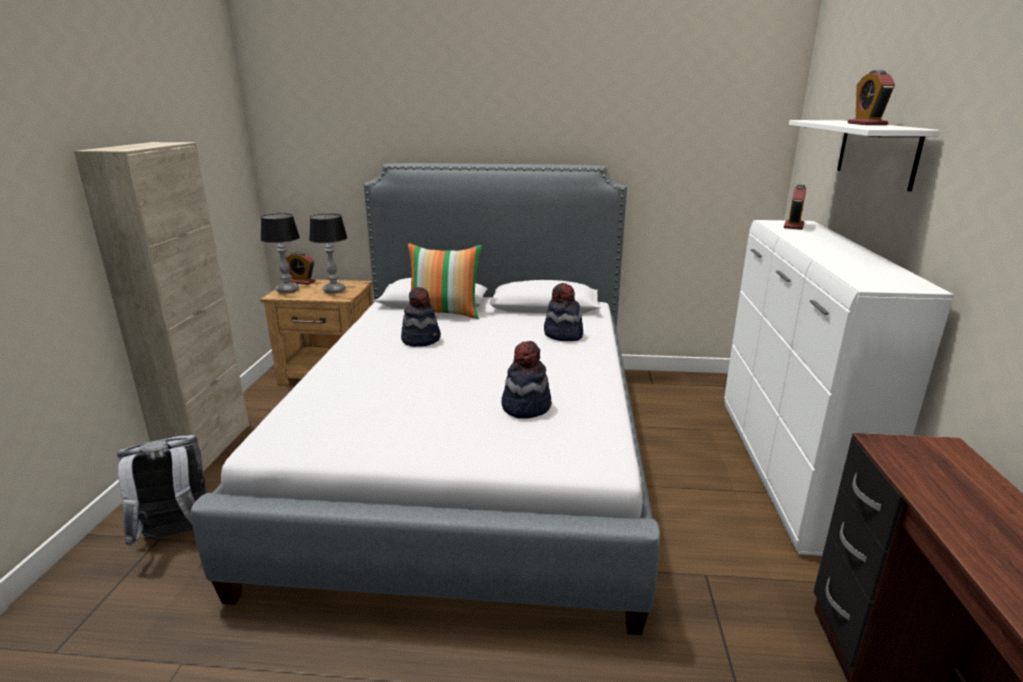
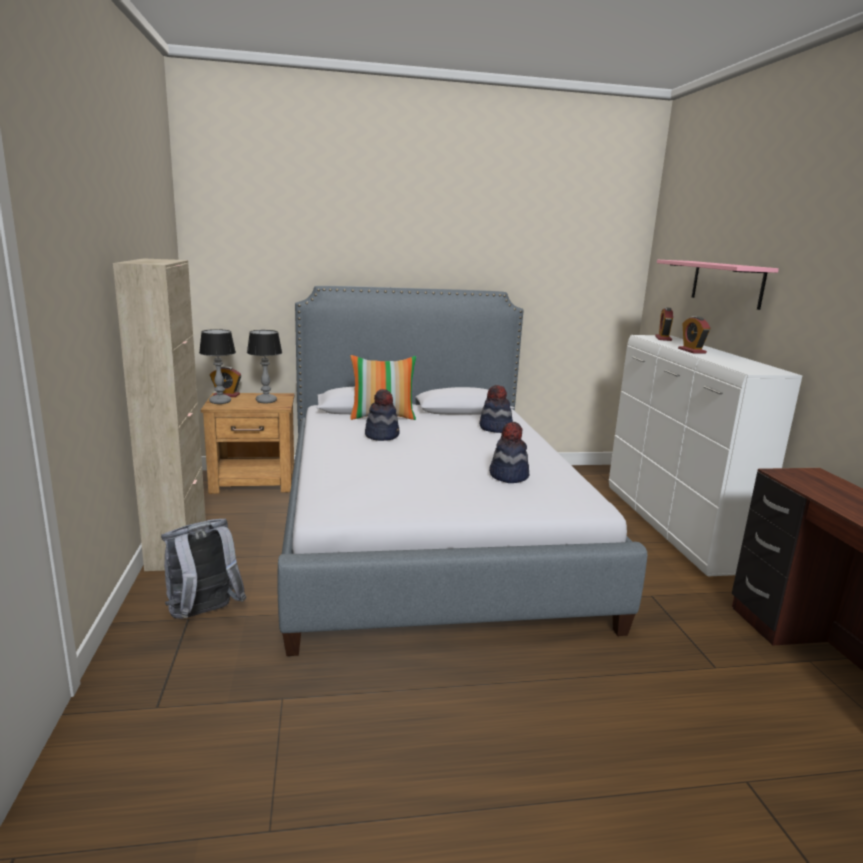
camera: 15 degrees left, 5 degrees down
(866, 124) = (722, 263): alarm clock -> alarm clock (691, 351)
(876, 152) = (726, 283): white shelf -> pink shelf

